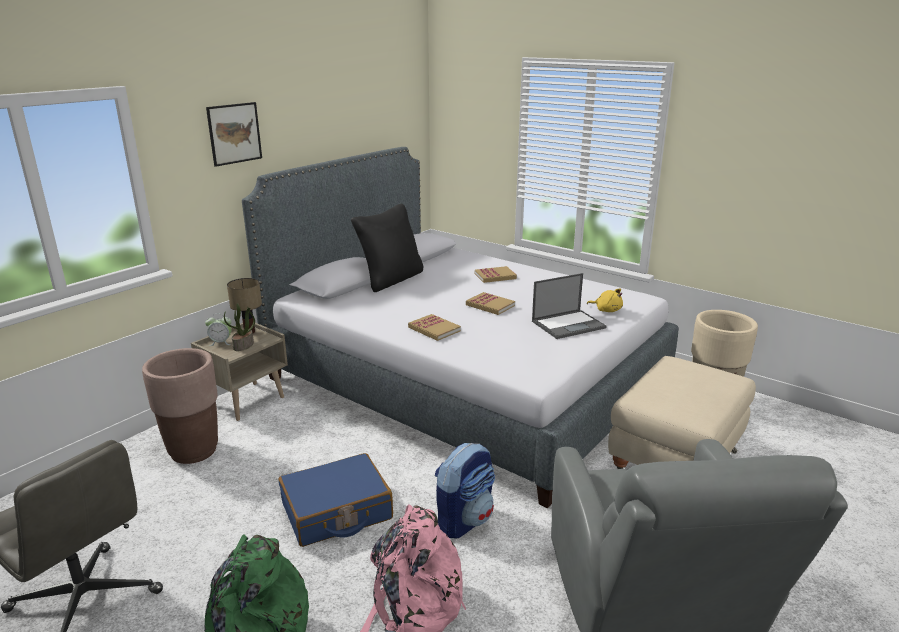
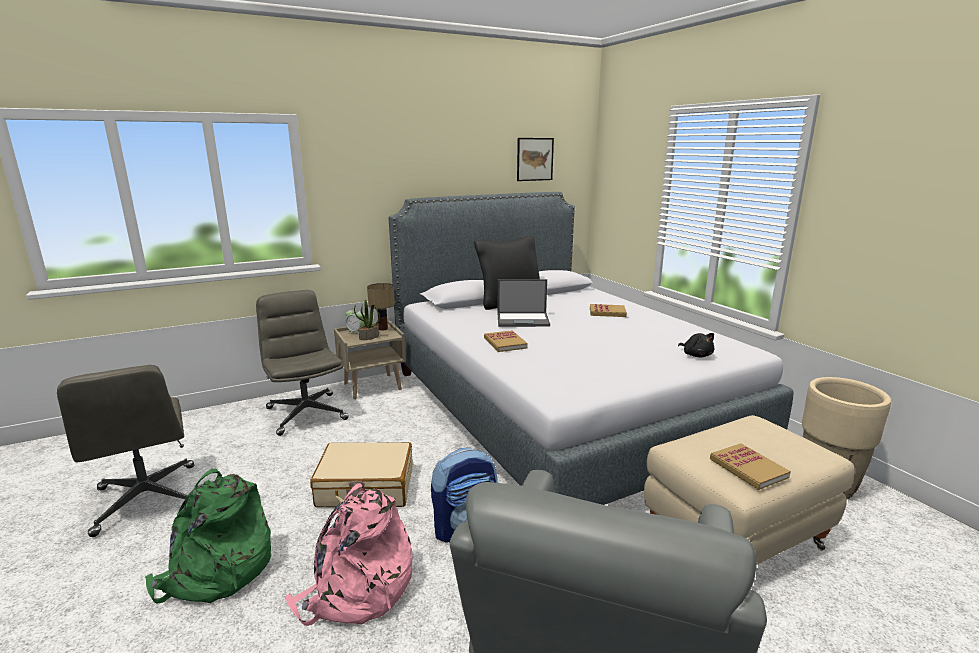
camera: 25 degrees right, 5 degrees down
(193, 451) = (306, 413): brown planter -> grey office chair
(234, 133) = (390, 162): picture -> picture (534, 159)
(336, 512) = (365, 487): blue suitcase -> beige suitcase
(490, 305) = (576, 333): book -> book (748, 468)
(569, 324) = (640, 360): laptop -> laptop (523, 320)
(606, 310) = (696, 355): yellow plush toy -> black plush toy

